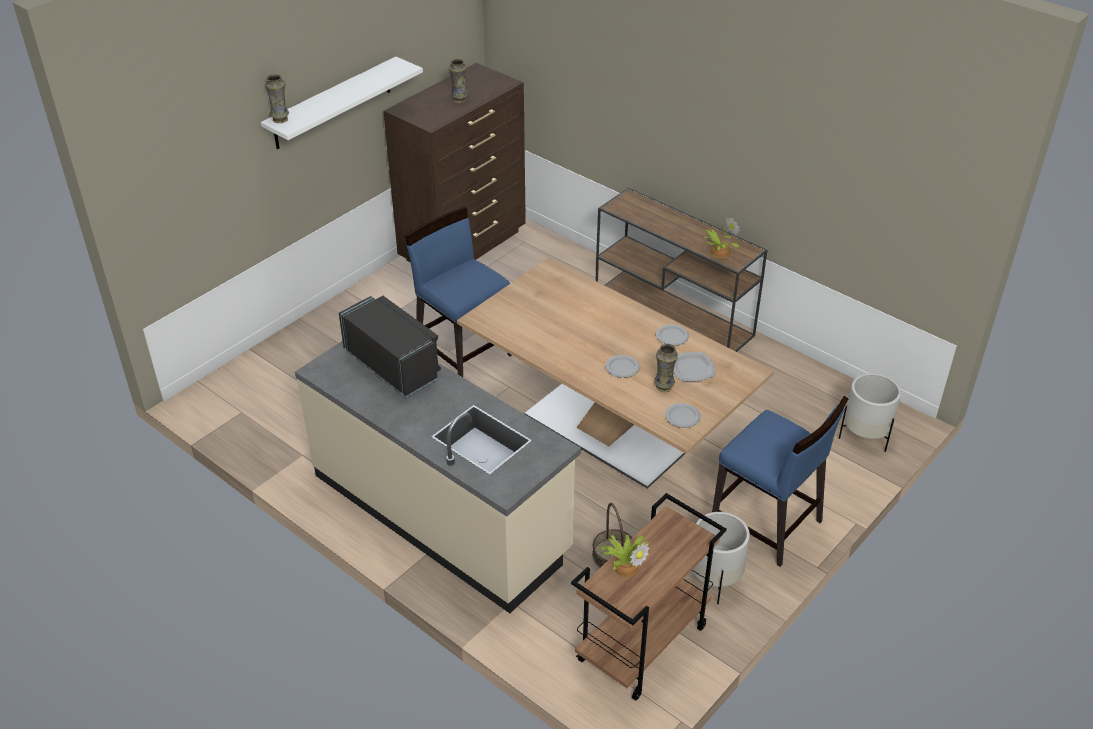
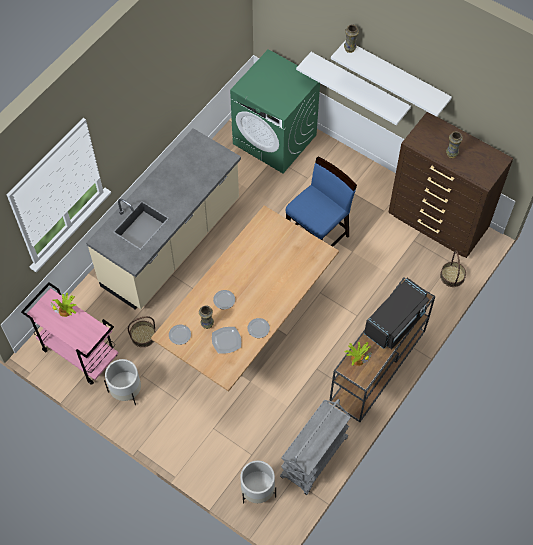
camera: 85 degrees right, 20 degrees up
(271, 382) = (275, 139): none -> green washing machine
(296, 182) = (359, 85): none -> white shelf
(393, 365) = (201, 173): black microwave -> black microwave (395, 322)
(545, 242) = (452, 276): none -> basket
(642, 645) = (78, 353): brown cart -> pink cart
(766, 524) = (171, 422): blue chair -> none
(810, 379) = (314, 458): none -> grey cart

